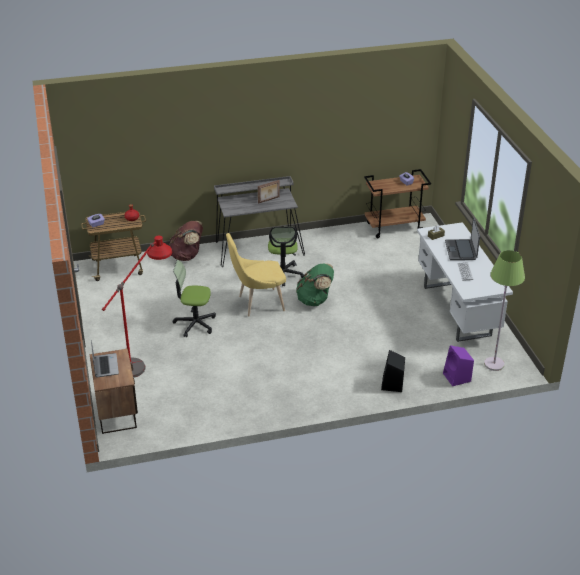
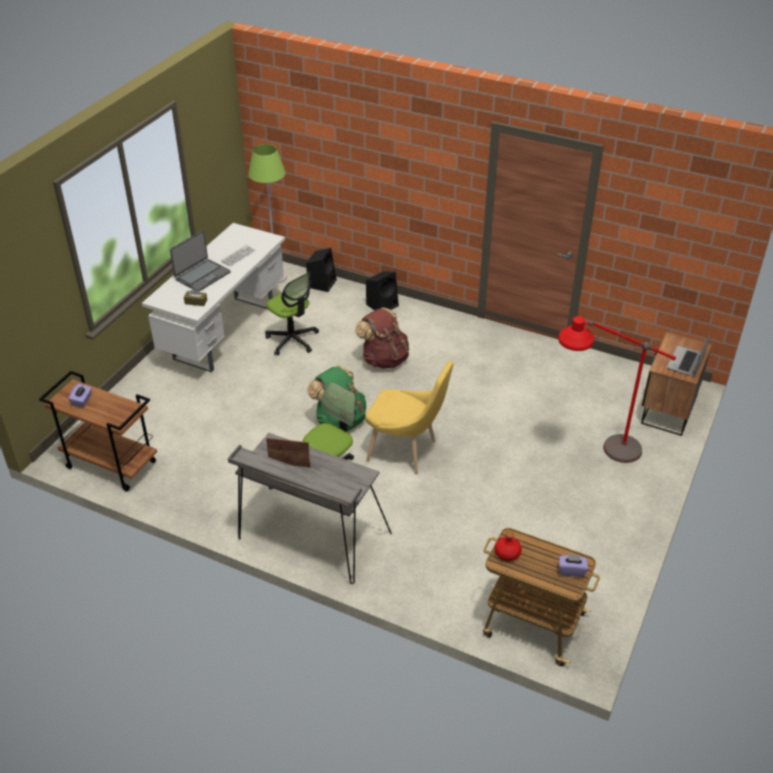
camera: 140 degrees left, 5 degrees up
(187, 256) = (417, 583): brown backpack -> brown backpack (384, 359)
(195, 324) = (504, 466): office chair -> office chair (292, 340)
(457, 378) = (322, 283): purple speaker -> black speaker

